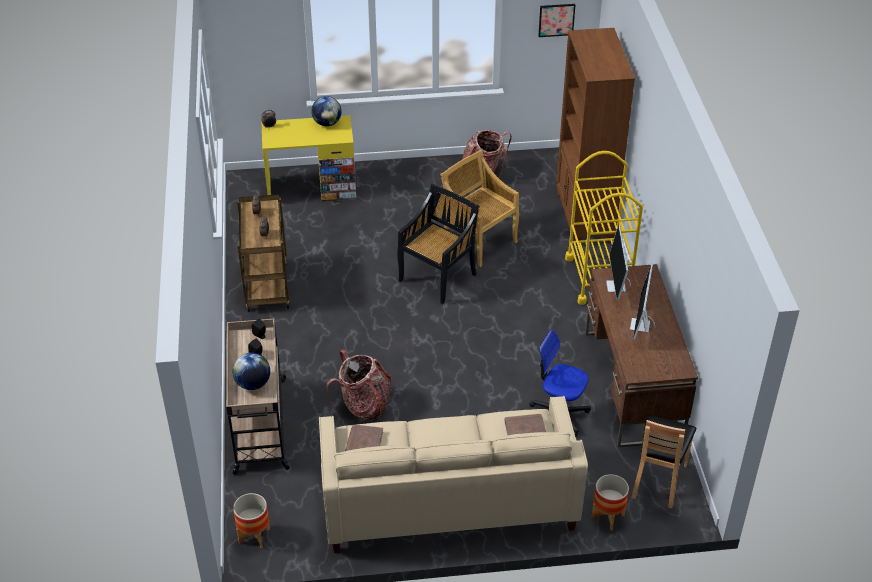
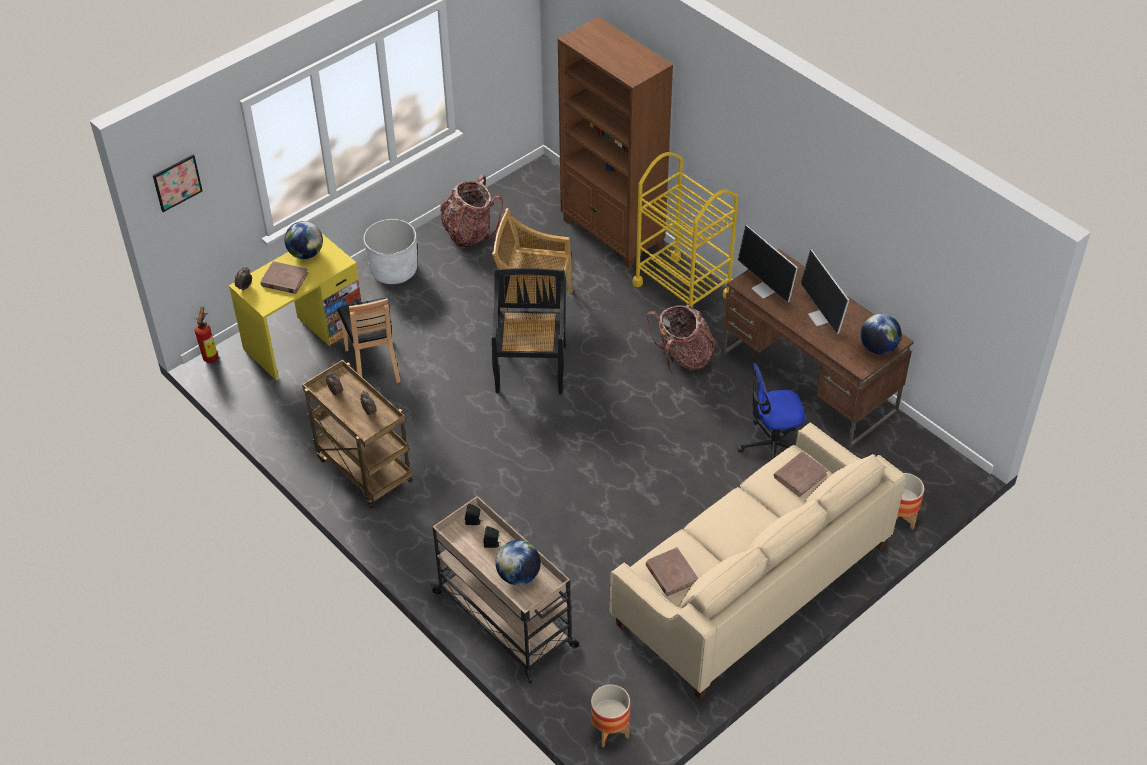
camera: 35 degrees left, 5 degrees up
(245, 173) = (211, 356): none -> fire extinguisher
(297, 133) = (284, 280): none -> brown book
(364, 405) = (586, 539): backpack -> backpack (683, 358)
(409, 174) = (394, 270): none -> white planter
(556, 20) = (501, 30): picture -> picture (177, 182)
(658, 480) = (909, 459): brown chair -> brown chair (373, 364)
(663, 368) = (878, 348): none -> globe

